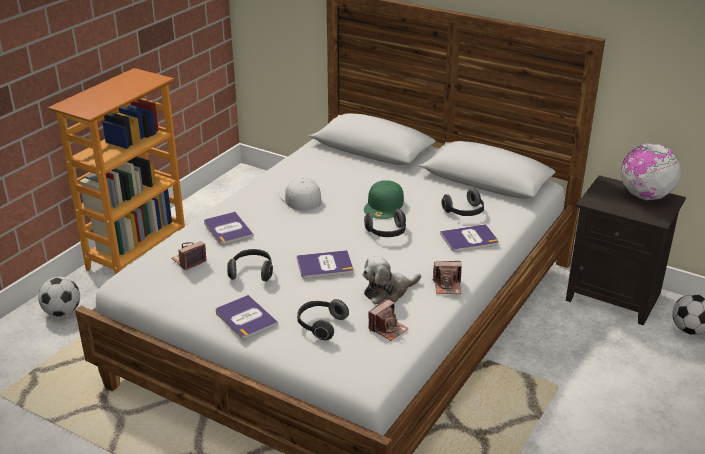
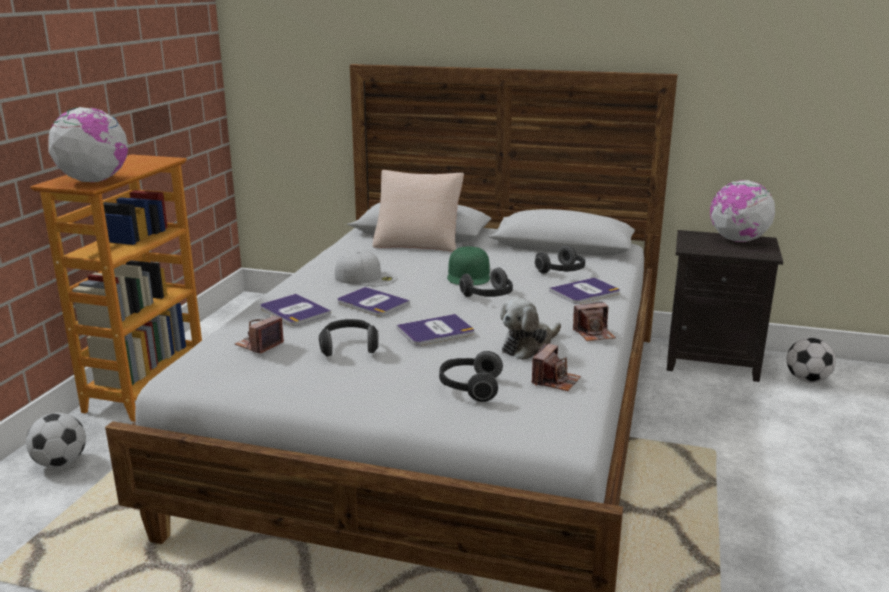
camera: 15 degrees left, 10 degrees down
(94, 105) = (94, 181): none -> globe
(245, 318) = (366, 393): book -> book (372, 303)
(299, 198) = (366, 277): white cap -> white cap turned 150 degrees clockwise
(362, 160) = (418, 242): none -> beige pillow

